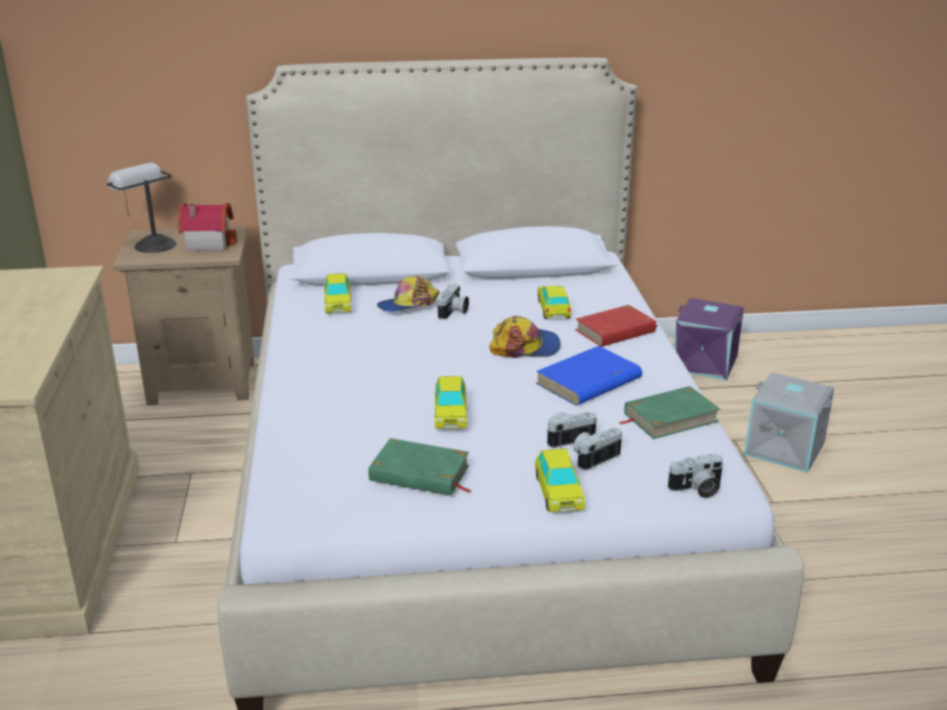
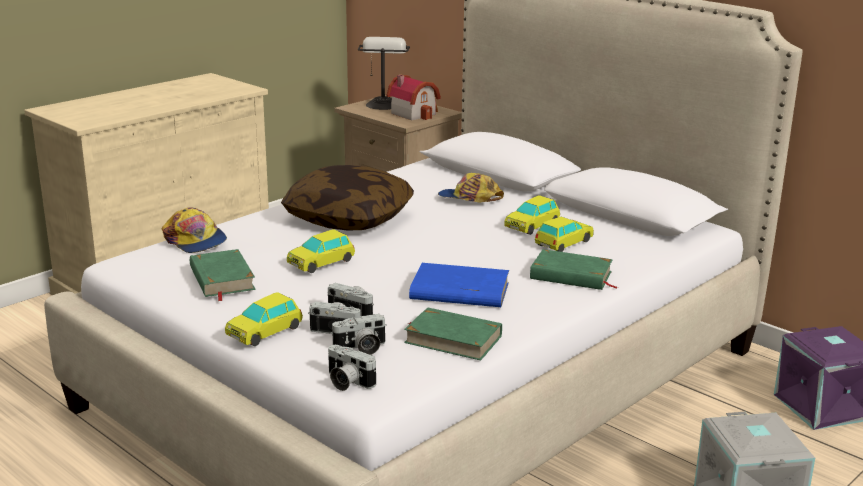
camera: 50 degrees right, 5 degrees down
(338, 304) = (427, 181): toy car -> toy car (532, 226)
(366, 366) = (349, 218): none -> pillow
(453, 312) = (486, 215): camera -> camera (361, 348)
(525, 346) = (475, 253): cap -> cap (195, 241)
(615, 331) = (571, 275): red book -> green book

